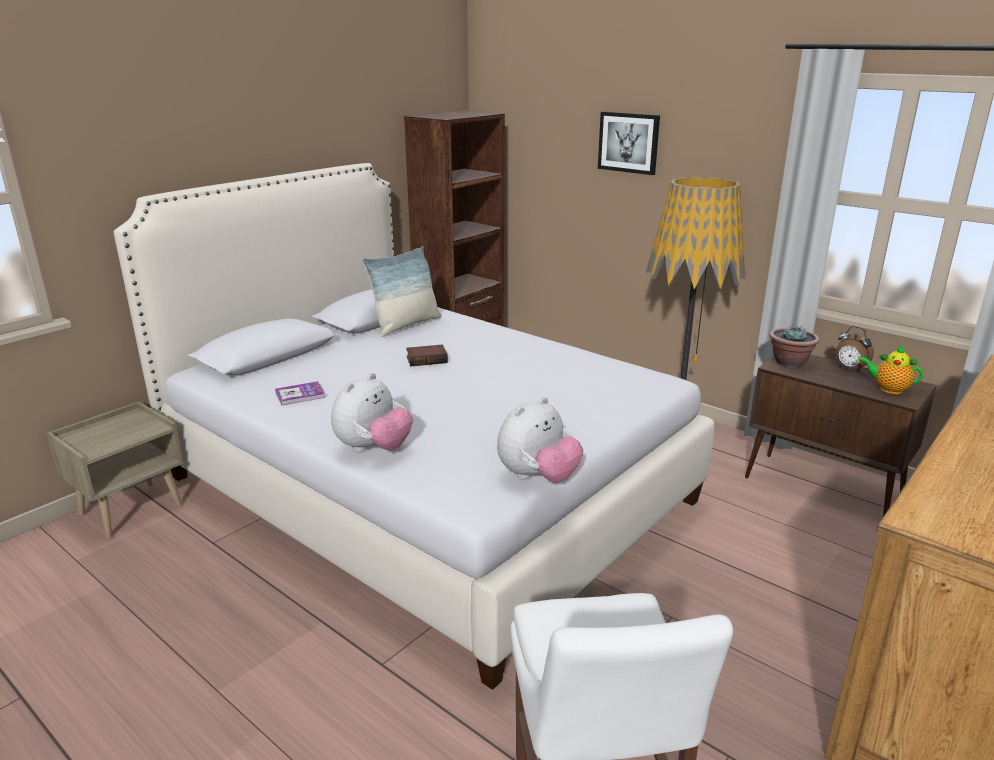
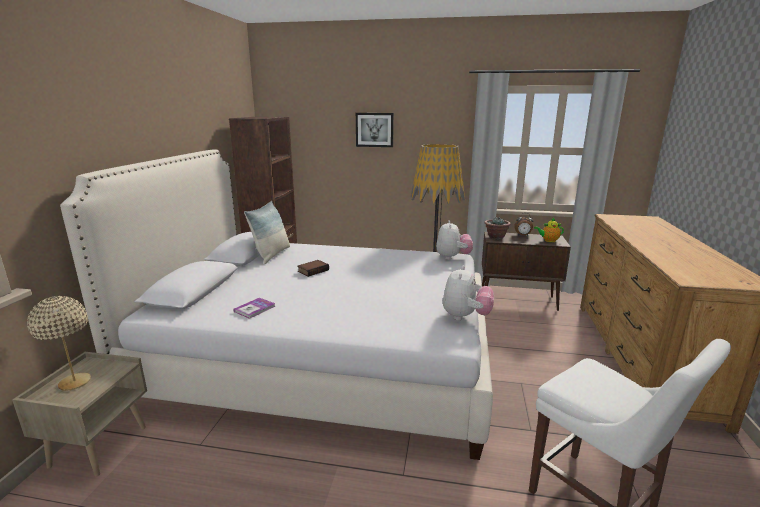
camera: 30 degrees left, 5 degrees down
(107, 432) = (75, 382): none -> beige table lamp
(373, 449) = (351, 328): plush toy -> plush toy (453, 257)

